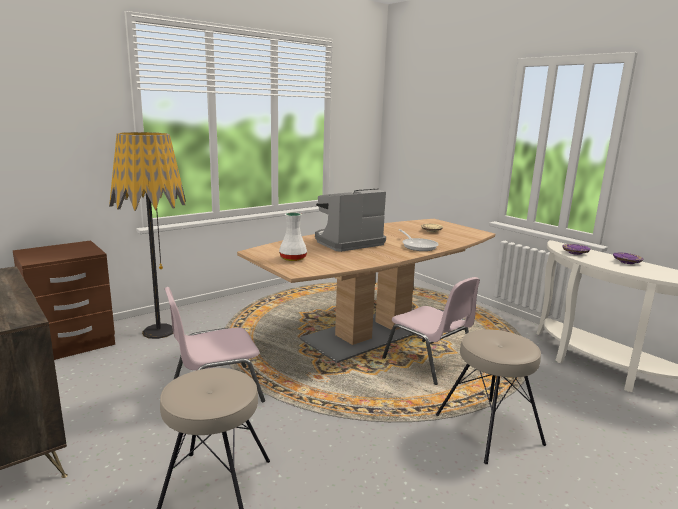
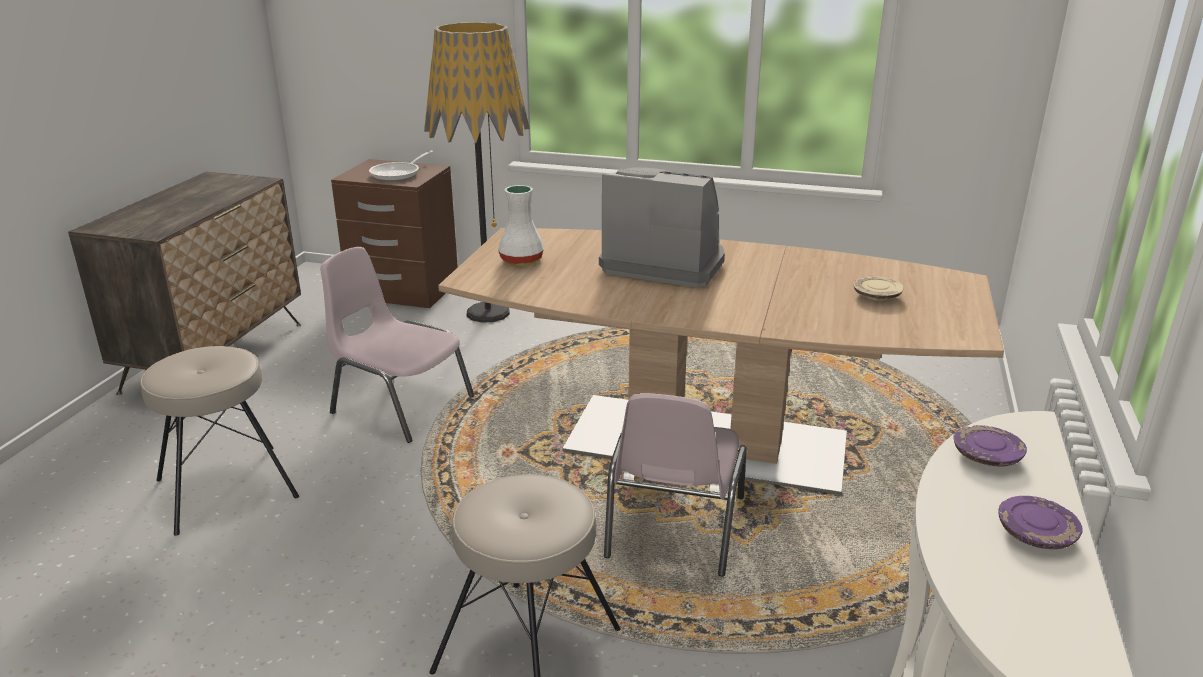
camera: 55 degrees right, 10 degrees up
(418, 246) = (747, 311): frying pan -> frying pan (398, 173)

